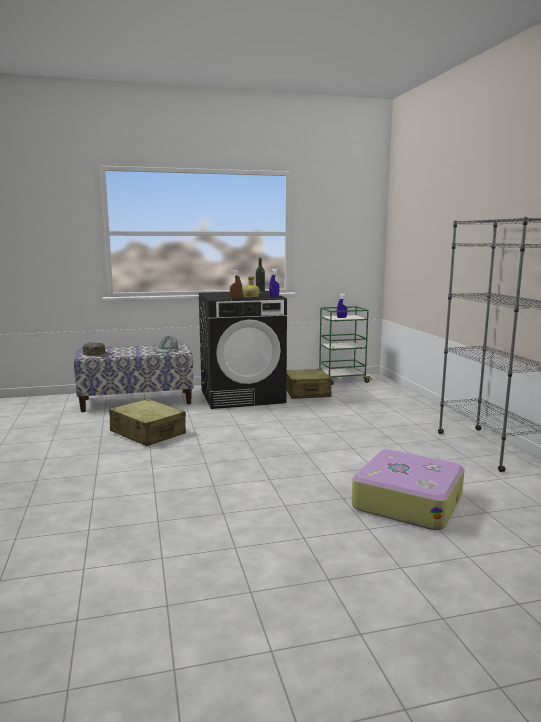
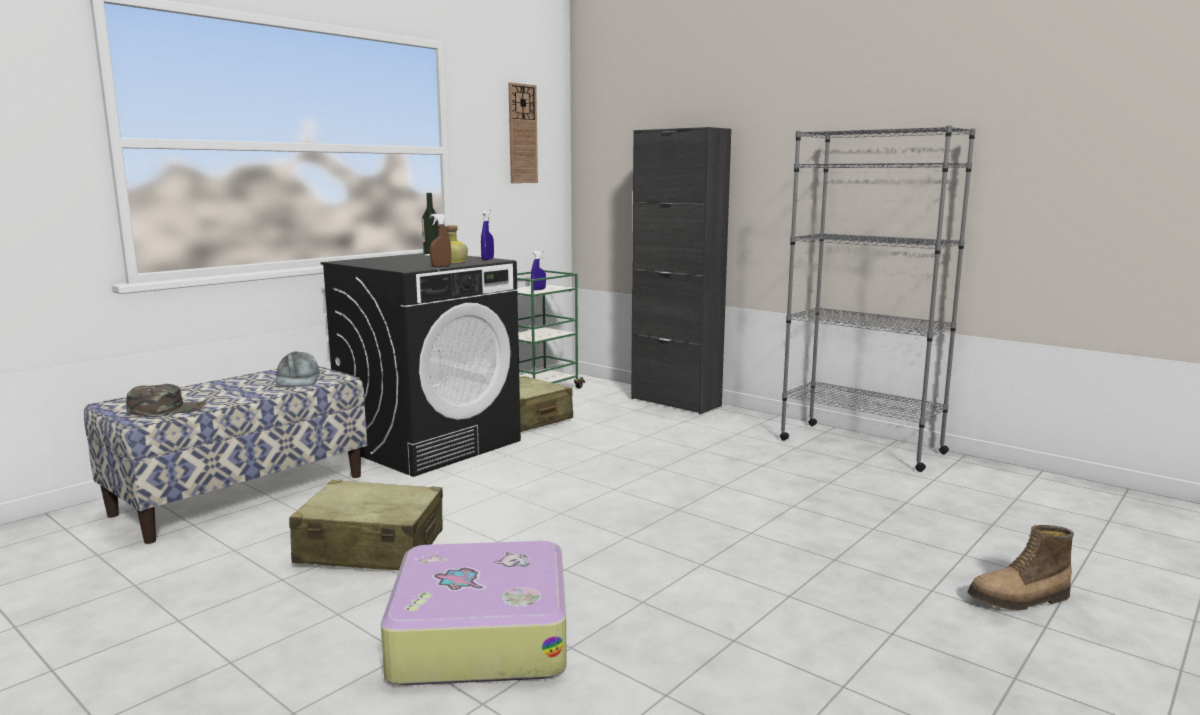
camera: 35 degrees left, 0 degrees up
(346, 222) = (522, 134): none -> wall clock
(407, 501) = (904, 538): suitcase -> suitcase (479, 634)
(411, 400) = (675, 402): none -> black cabinet
(414, 551) = (1020, 599): none -> boot

